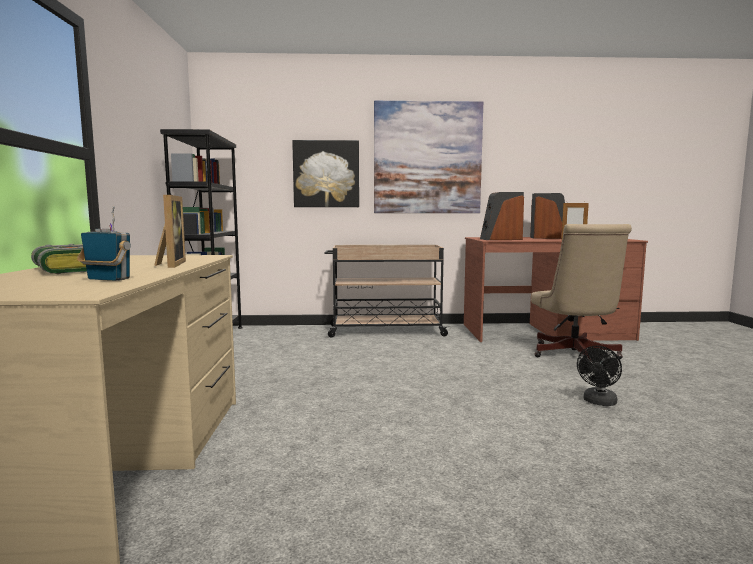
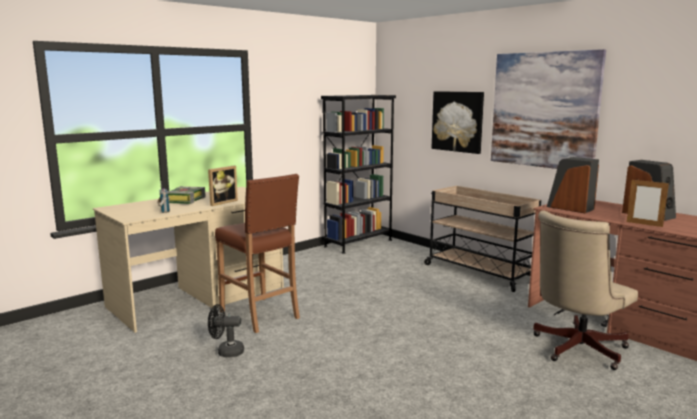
camera: 50 degrees right, 5 degrees up
(286, 443) = (260, 315): none -> brown stool
(598, 402) = (468, 380): black fan -> black fan (226, 352)

